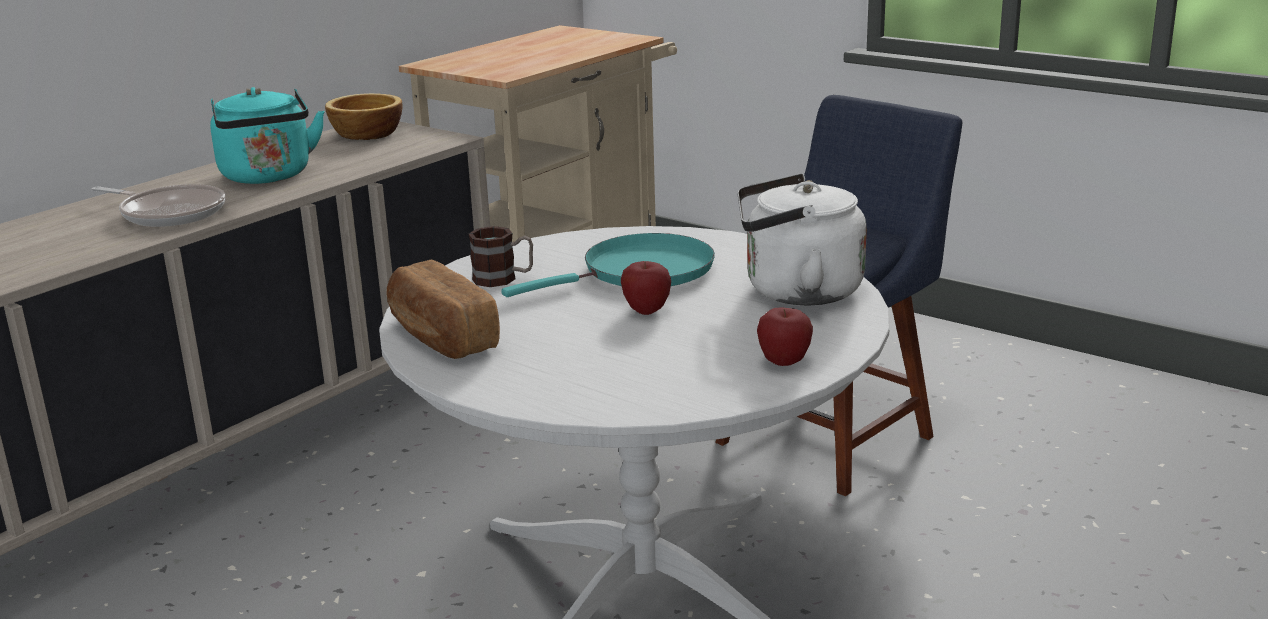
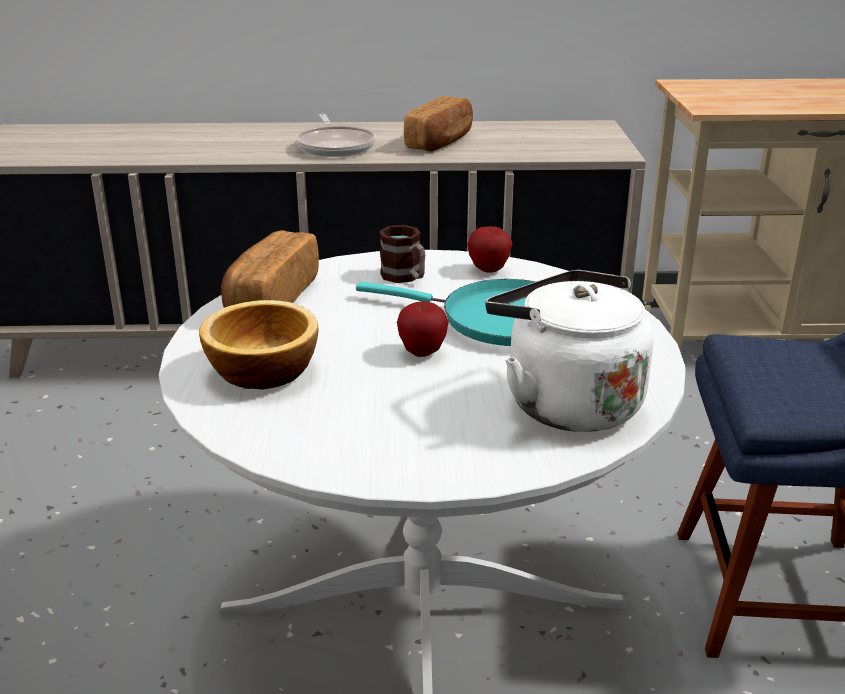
camera: 50 degrees right, 5 degrees up
(268, 177) = (441, 142): turquoise kettle -> bread
(365, 134) = (572, 131): bowl -> bowl (261, 370)
(784, 362) = (395, 456): apple -> apple (489, 270)

